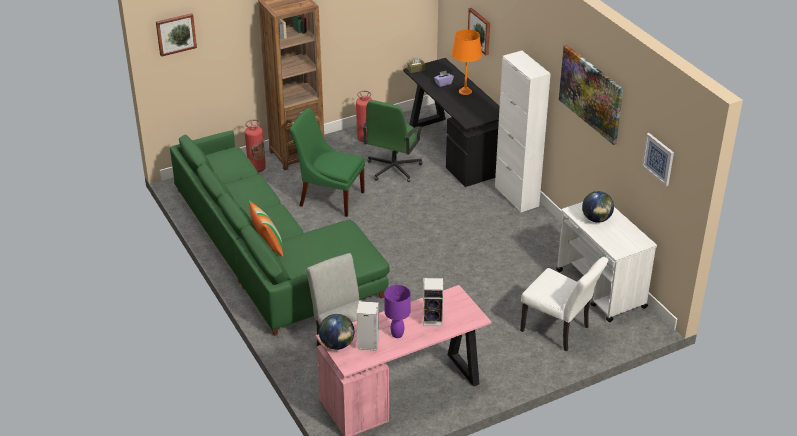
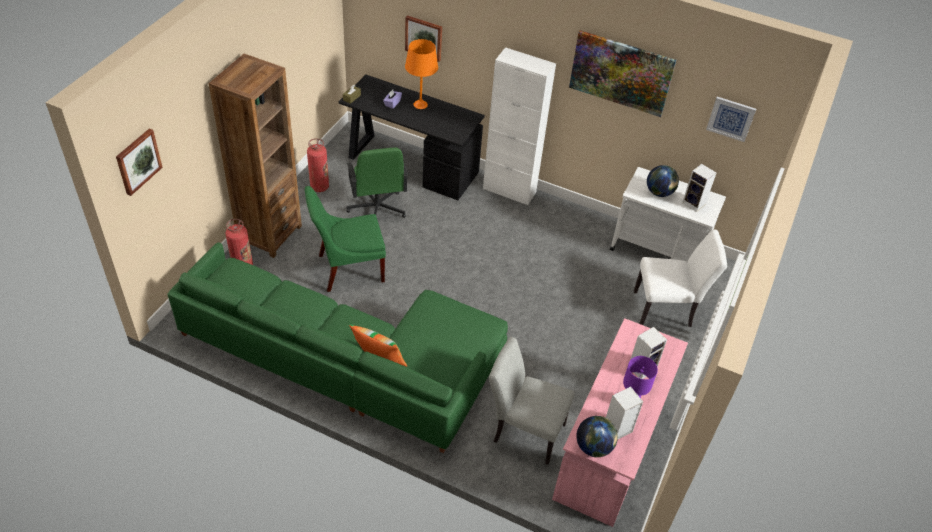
camera: 40 degrees left, 10 degrees up
(619, 238) = (694, 204): none -> speaker

